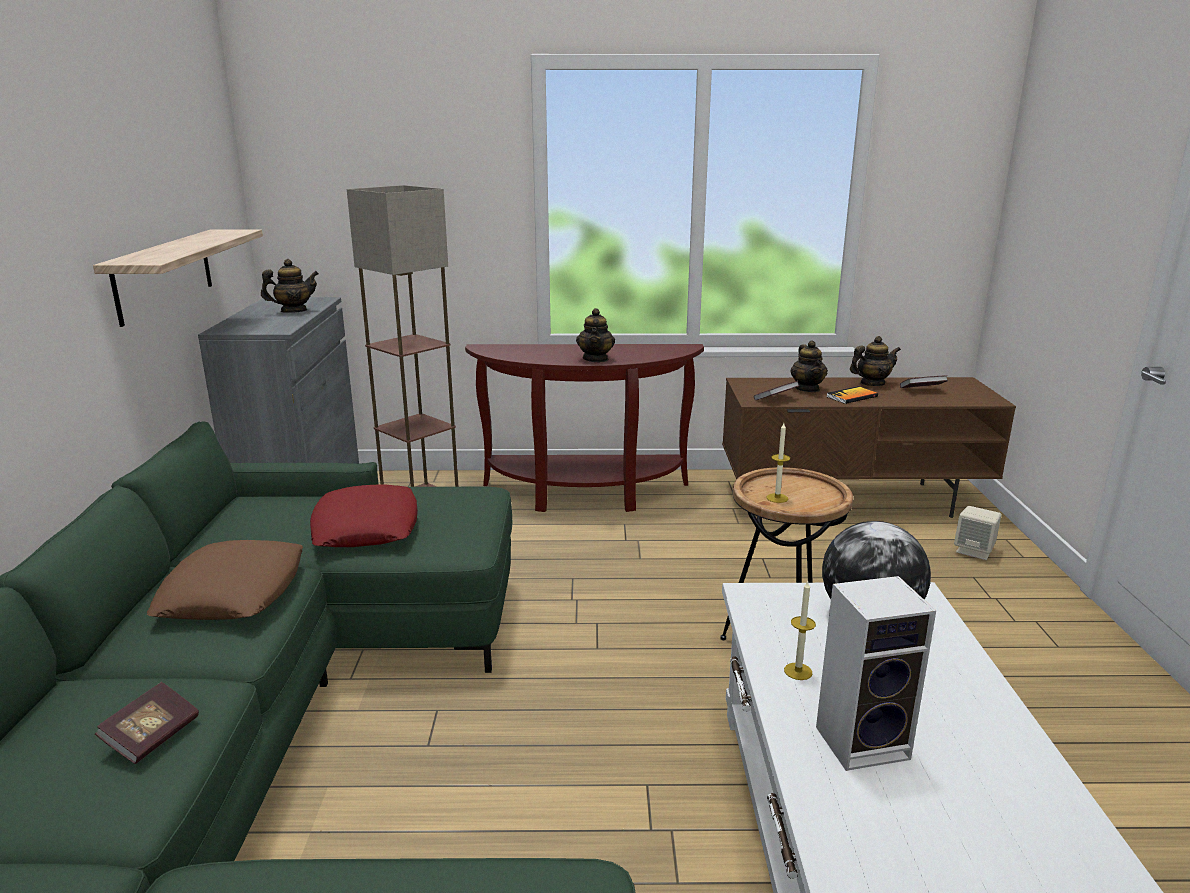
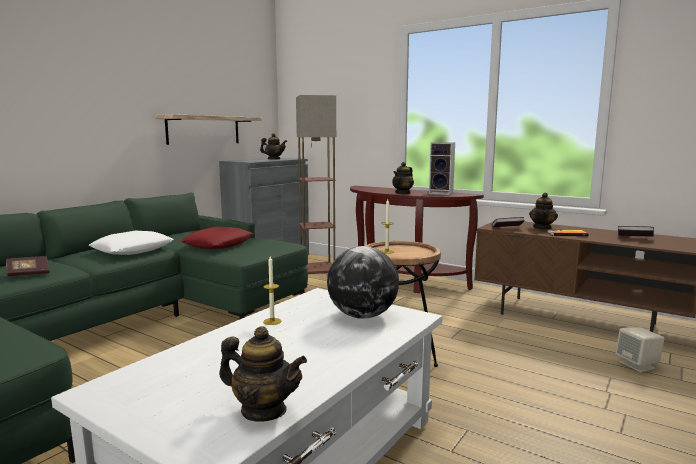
camera: 35 degrees right, 10 degrees down
(233, 592) = (133, 250): brown pillow -> white pillow
(864, 741) = (239, 351): speaker -> speaker (442, 193)
(872, 383) = (600, 231): teapot -> teapot (263, 410)

